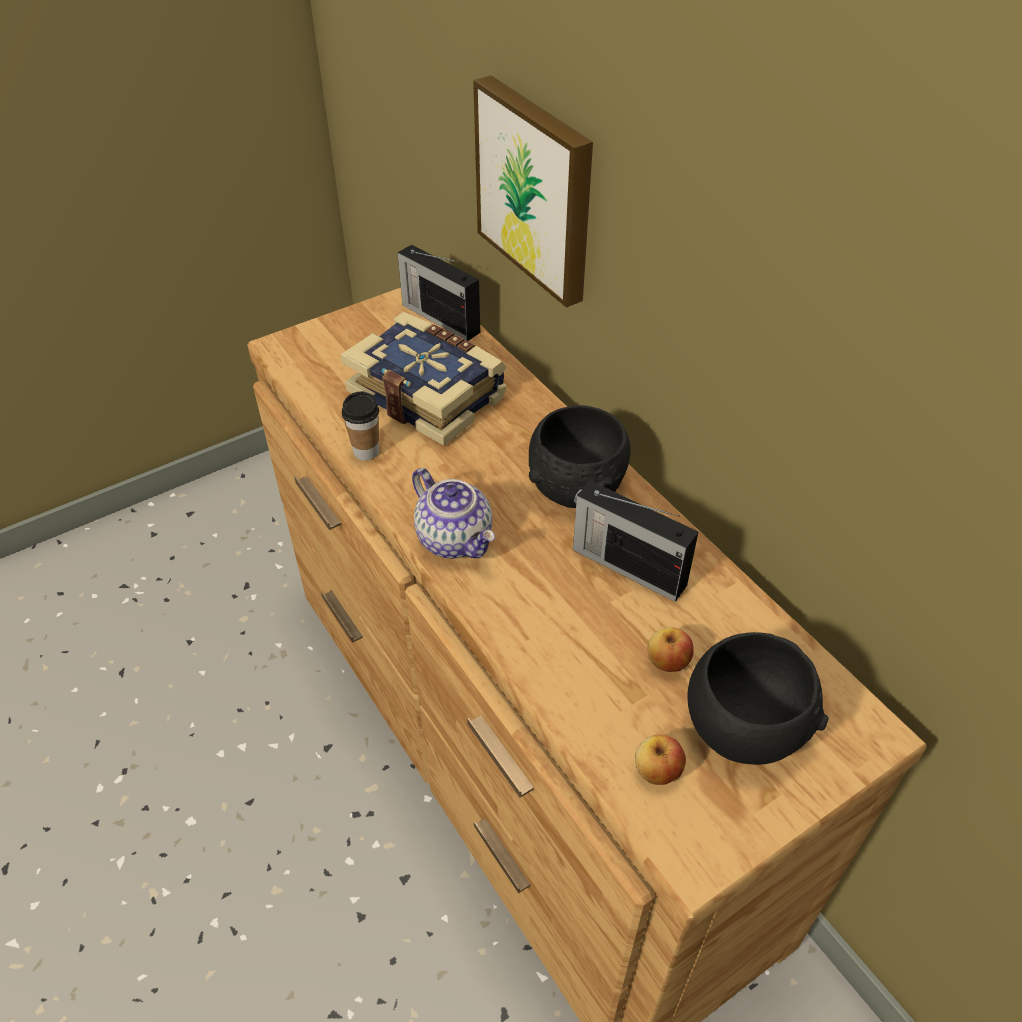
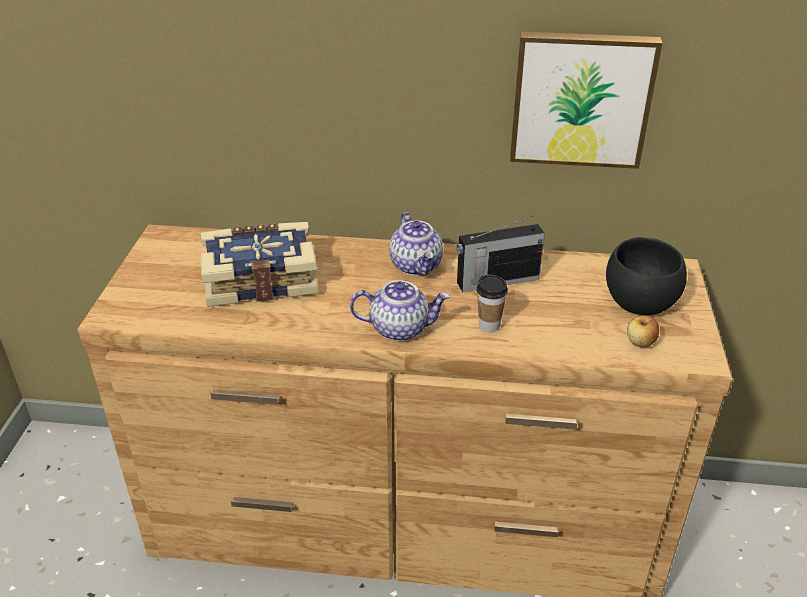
camera: 50 degrees left, 10 degrees down
(366, 451) = (275, 327): cup -> cup (489, 325)
(439, 317) = (196, 239): radio -> none
(537, 189) = (276, 92): picture -> picture (581, 99)
(577, 486) = (417, 266): black bowl -> teapot
(667, 662) = (575, 302): apple -> none

